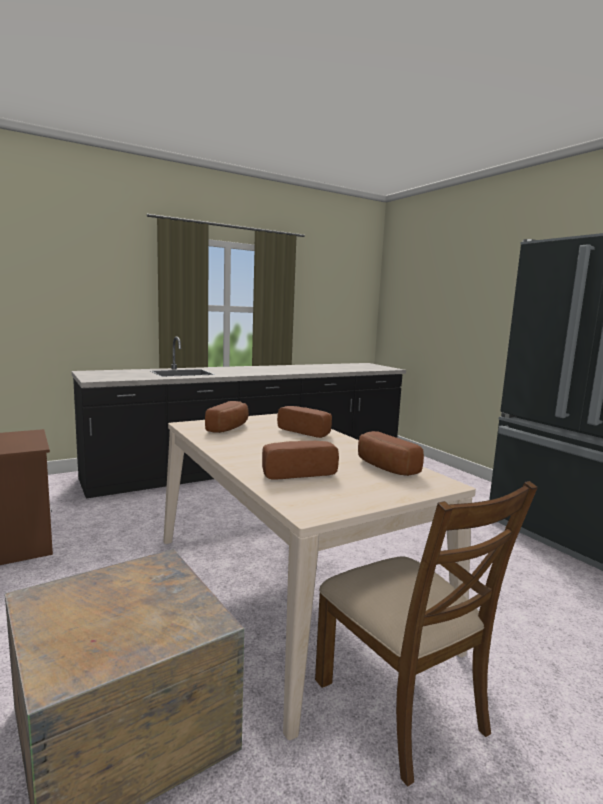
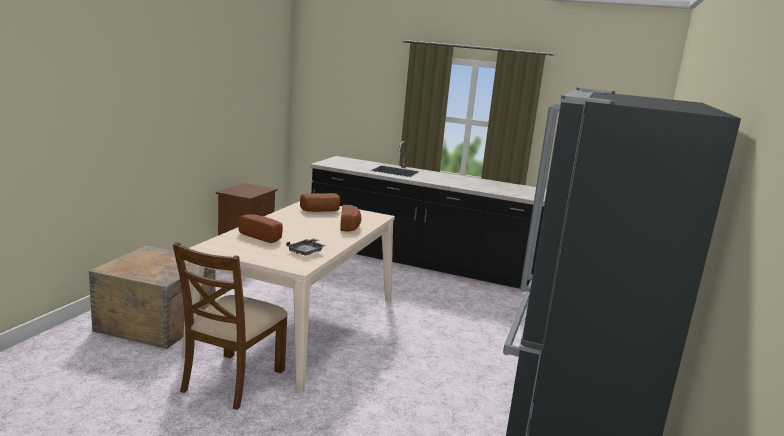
camera: 50 degrees right, 5 degrees up
(384, 467) = (307, 252): bread -> grey tray

